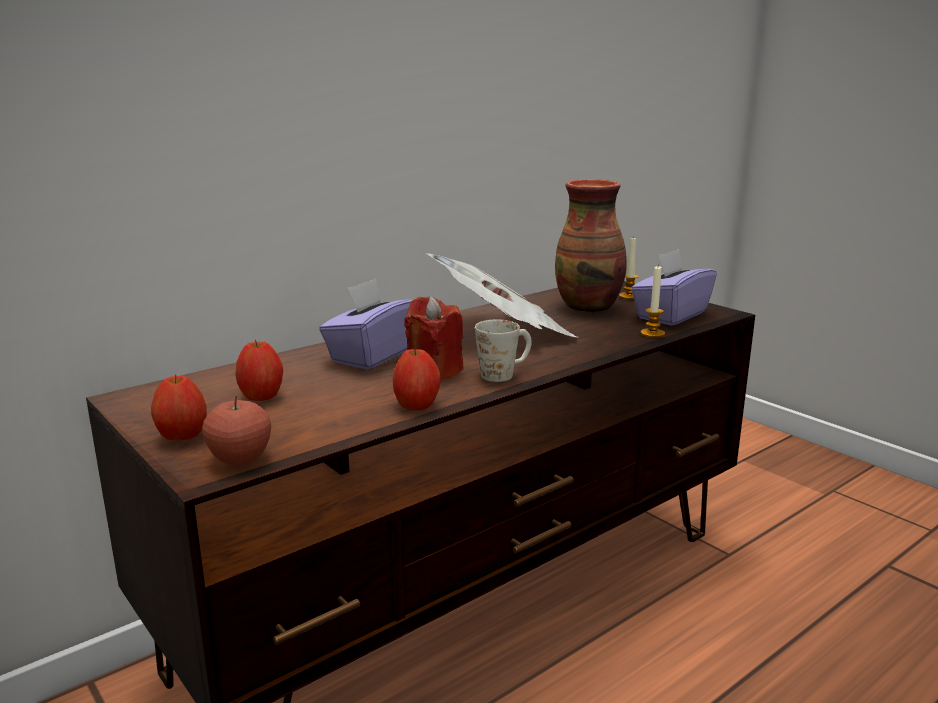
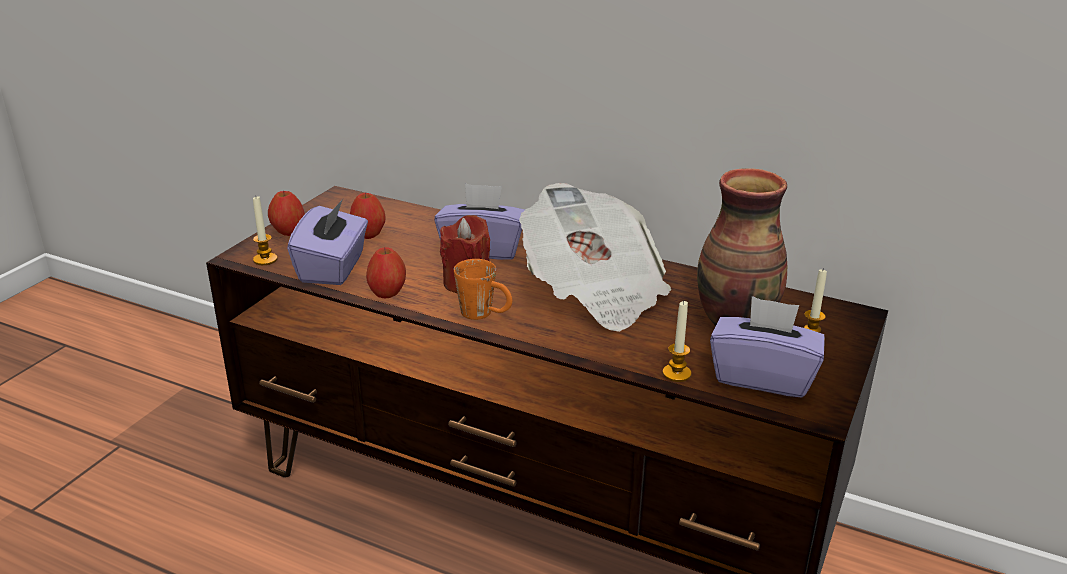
camera: 65 degrees right, 10 degrees up
(240, 459) = (265, 259): apple -> candle
(320, 423) = (333, 268): none -> purple tissue box
(505, 373) = (485, 314): white mug -> orange mug

